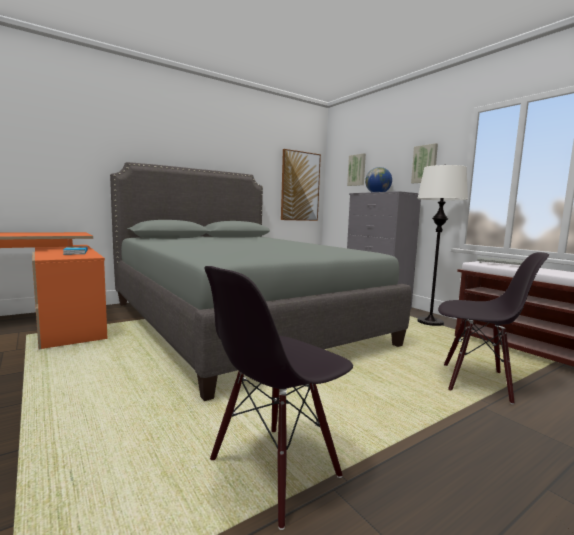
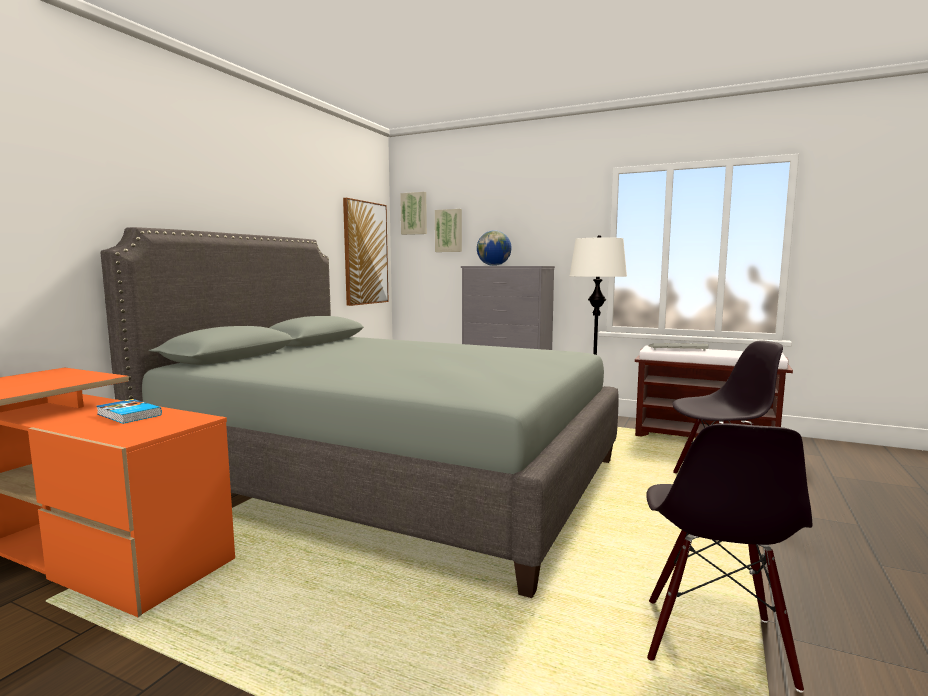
camera: 30 degrees left, 0 degrees up
(425, 164) = (553, 229): picture -> picture (414, 213)

